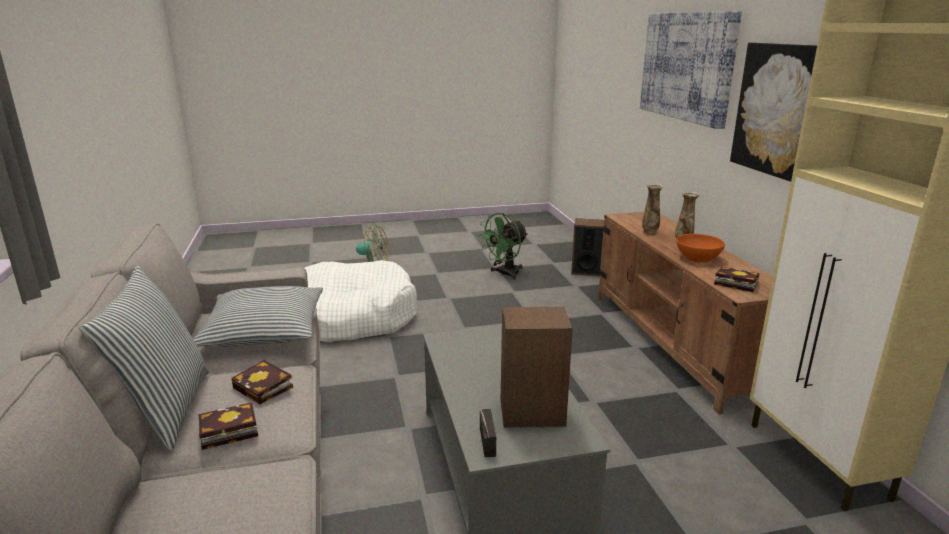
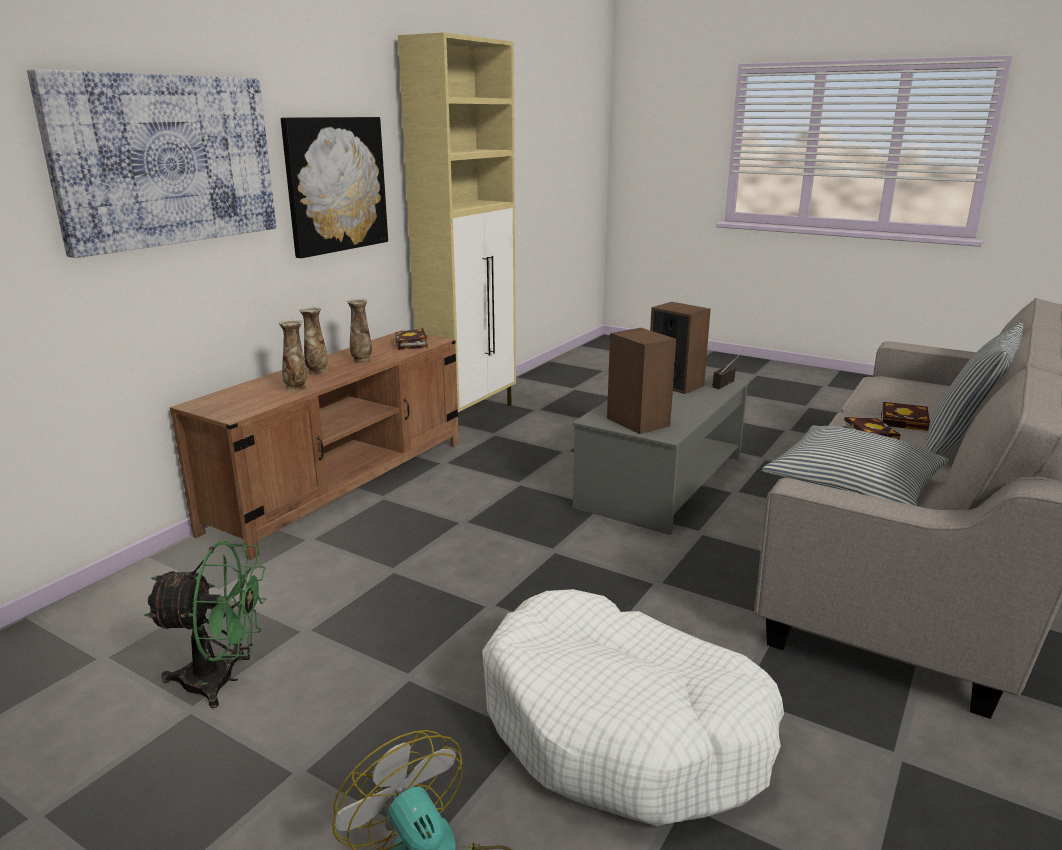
camera: 135 degrees left, 0 degrees up
(586, 271) = (128, 608): speaker -> speaker (637, 422)
(697, 258) = (362, 361): orange bowl -> vase

